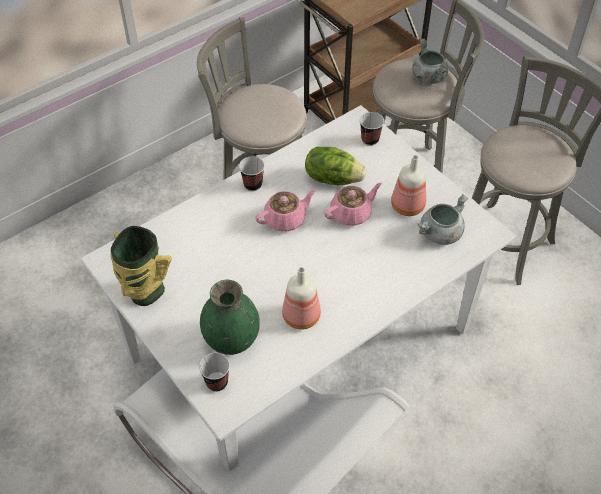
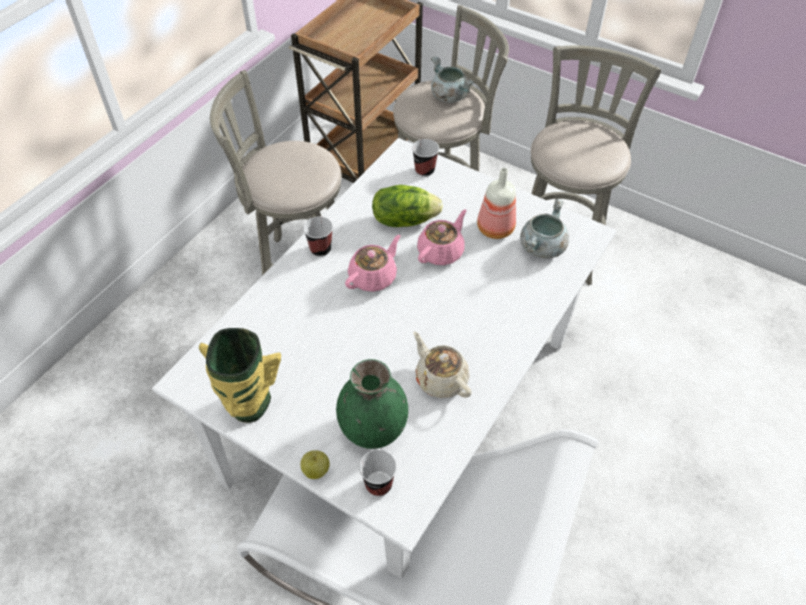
camera: 20 degrees left, 0 degrees up
(174, 357) = (316, 470): none -> apple
(302, 317) = (440, 379): bottle -> beige teapot

